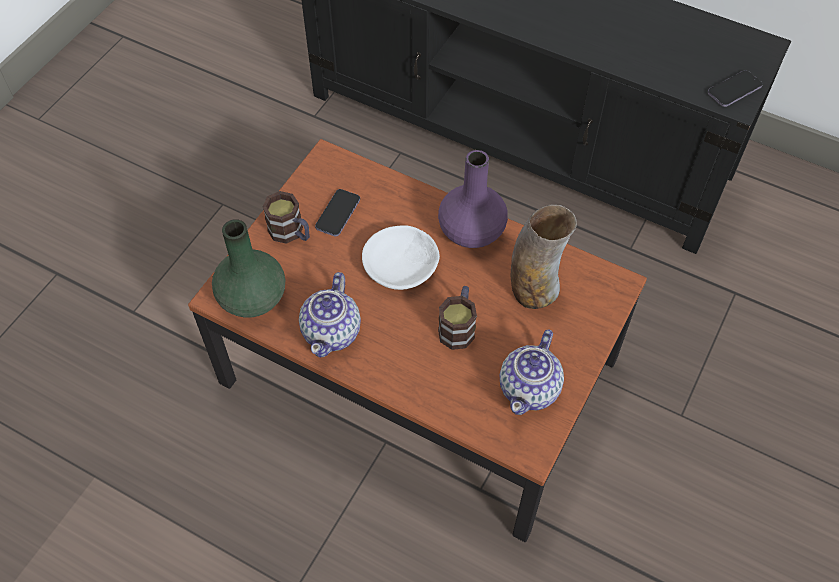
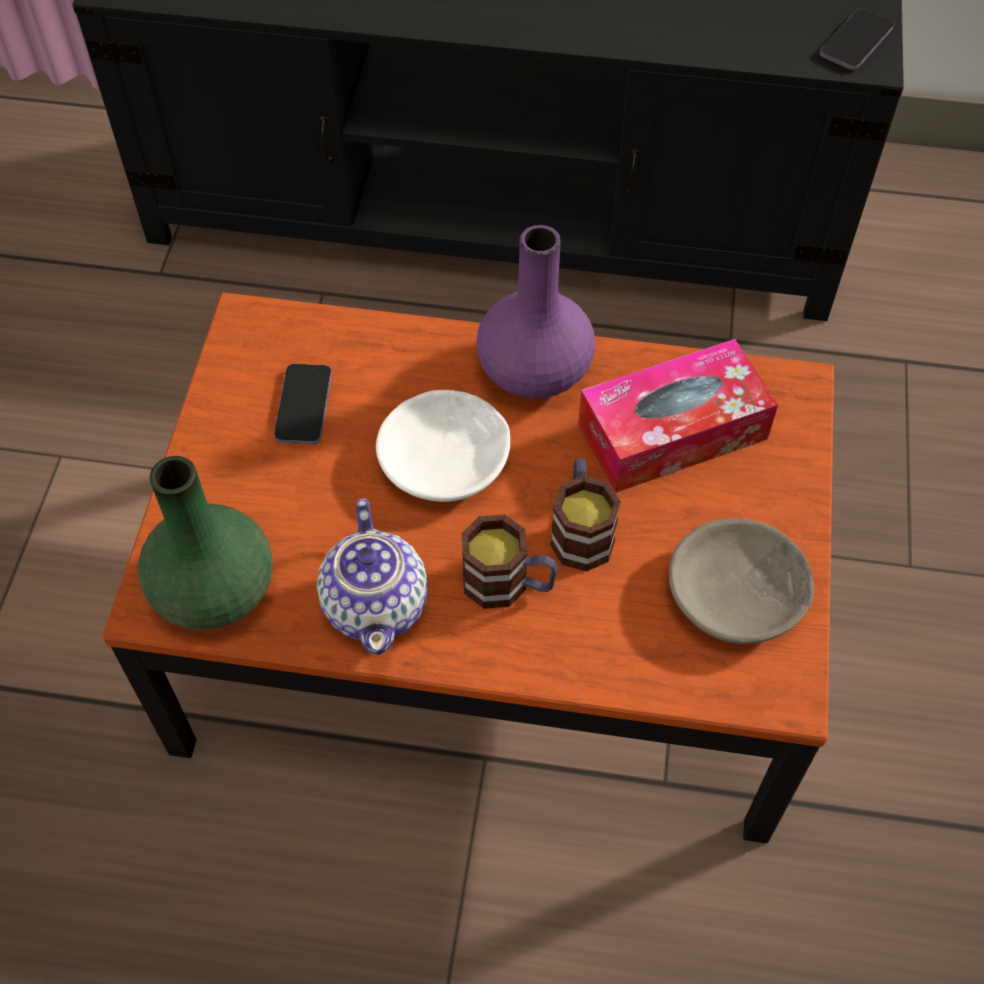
camera: 20 degrees left, 0 degrees up
(291, 233) = (237, 461): mug -> mug (508, 584)
(530, 388) = (738, 594): teapot -> grey bowl
(534, 288) = (672, 432): vase -> tissue box

